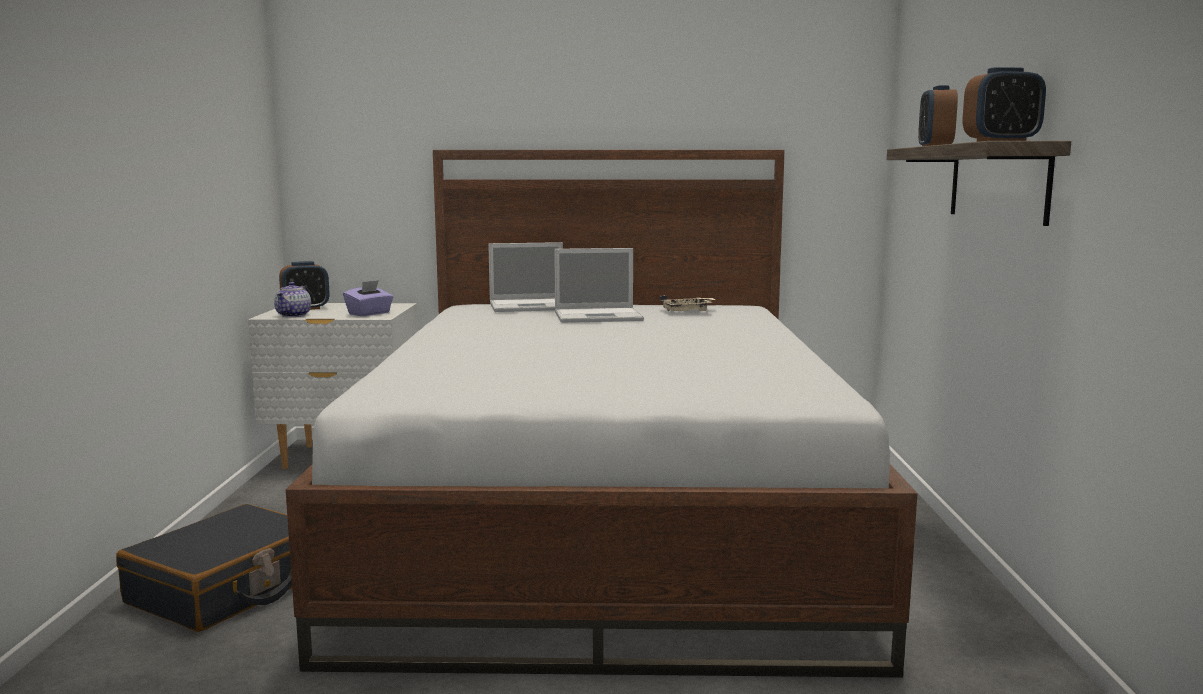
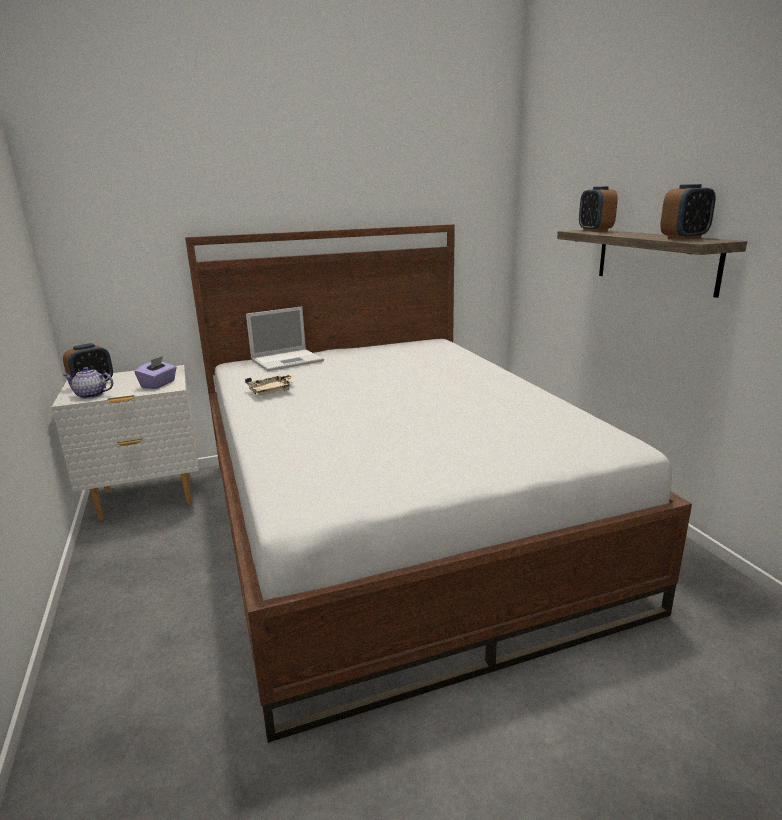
camera: 20 degrees left, 10 degrees up
(228, 589) = (140, 667): black suitcase -> none
(294, 315) = (91, 395): teapot -> teapot turned 105 degrees clockwise
(600, 316) = (353, 366): laptop -> none
(688, 311) = (408, 352): beige tray -> beige tray (272, 391)

